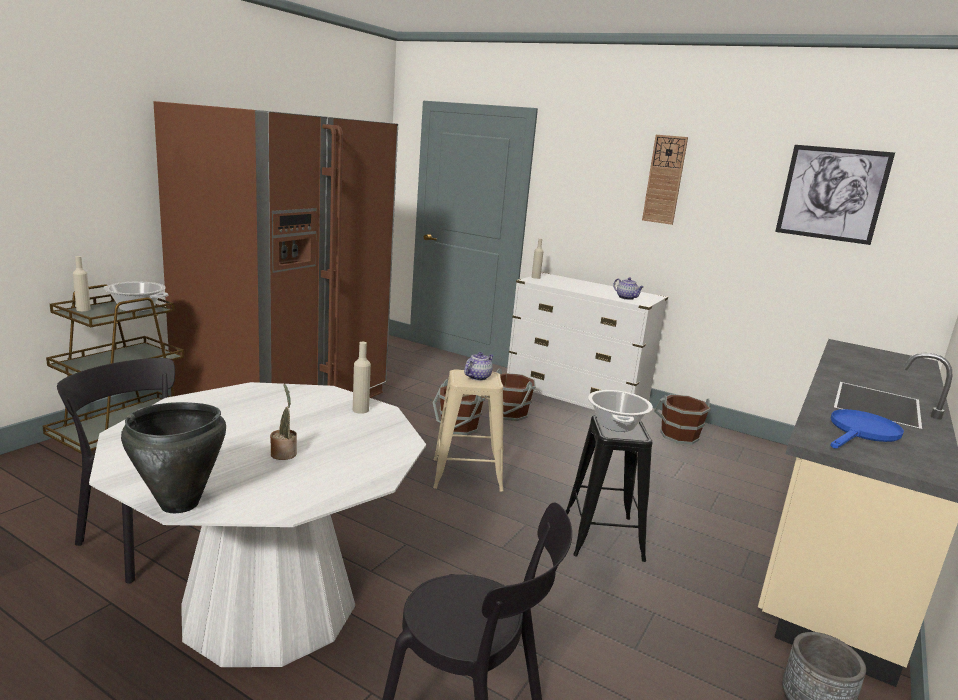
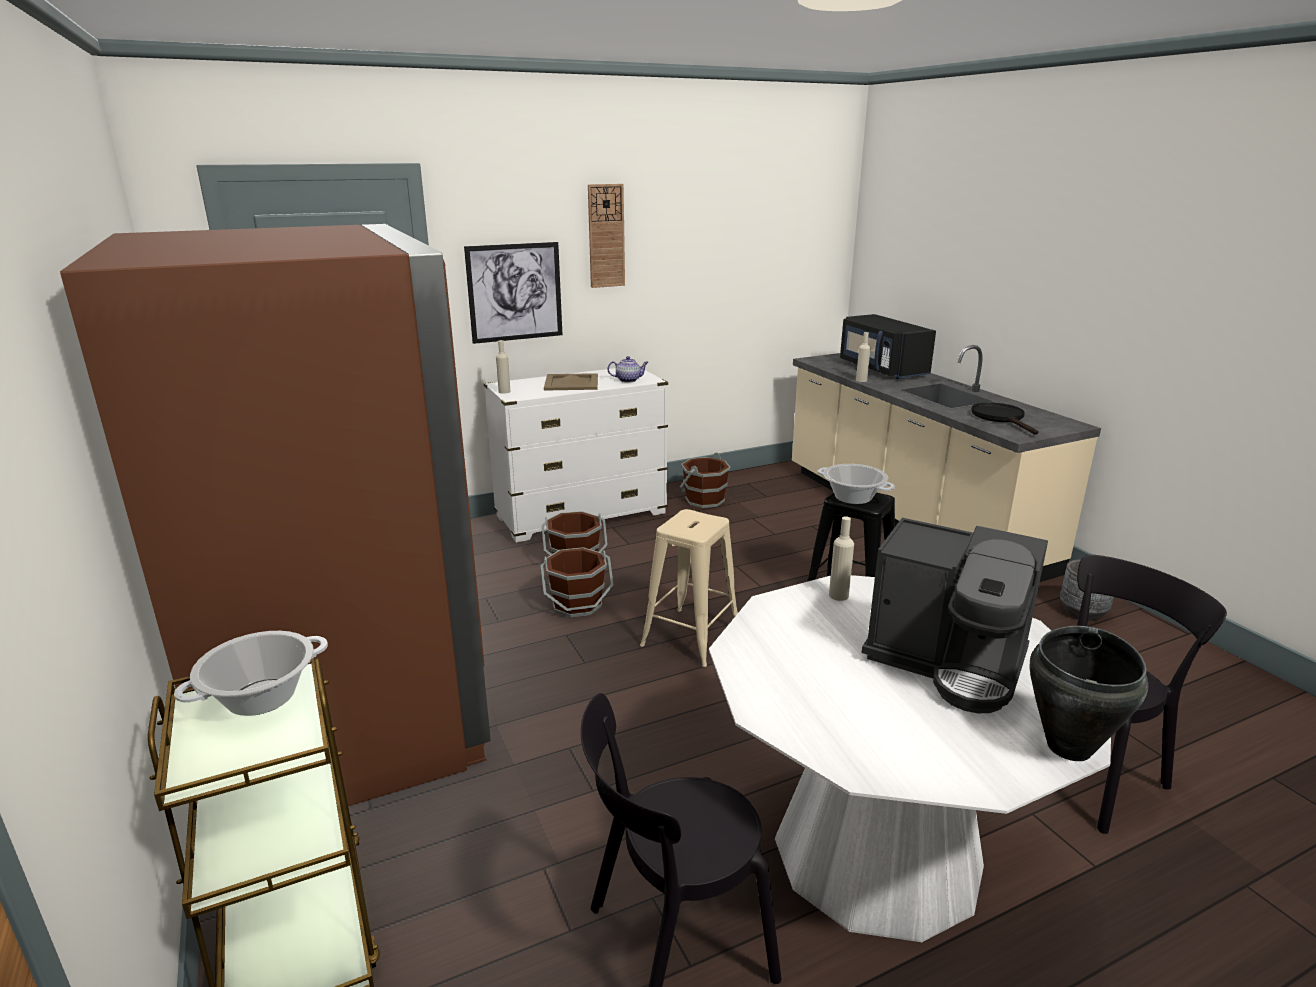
camera: 55 degrees left, 5 degrees up
(83, 309) = (197, 762): beige bottle -> beige bottle (861, 380)
(284, 453) = (947, 662): potted plant -> coffee machine
(478, 377) = (692, 522): teapot -> none
(587, 287) = (571, 382): none -> beige tray
(832, 194) = (756, 225): picture -> picture (515, 292)
(861, 432) = (1001, 418): blue frying pan -> black frying pan
(891, 372) = (881, 369): none -> black microwave

